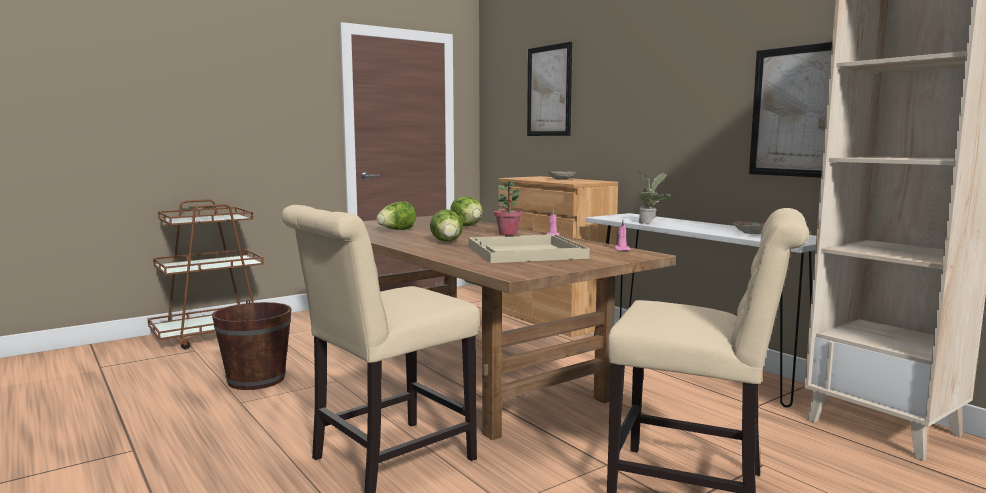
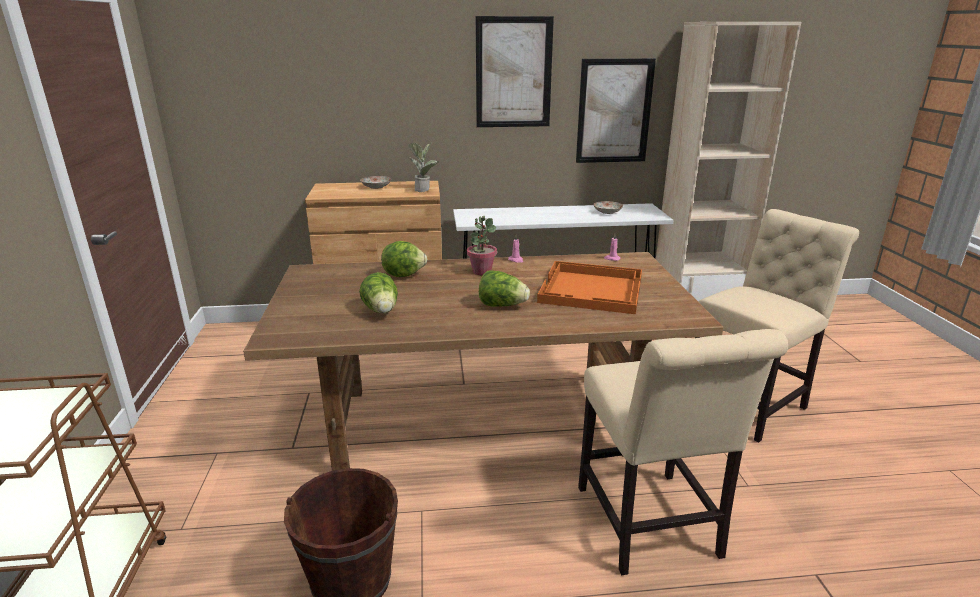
camera: 60 degrees left, 15 degrees up
(525, 252) = (592, 290): beige tray -> orange tray
(549, 91) = (310, 80): picture -> picture (513, 73)
(651, 223) = (525, 219): potted plant -> potted plant (424, 189)

